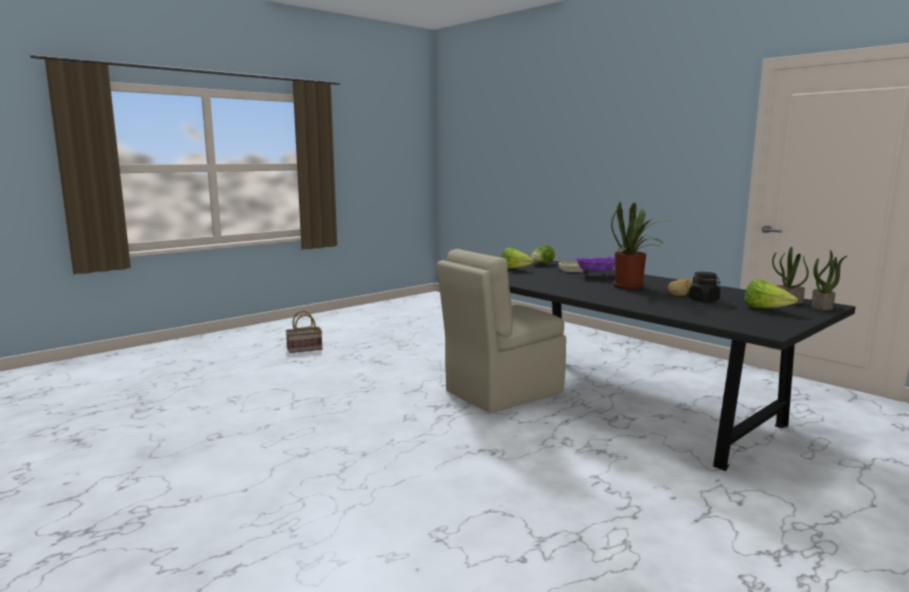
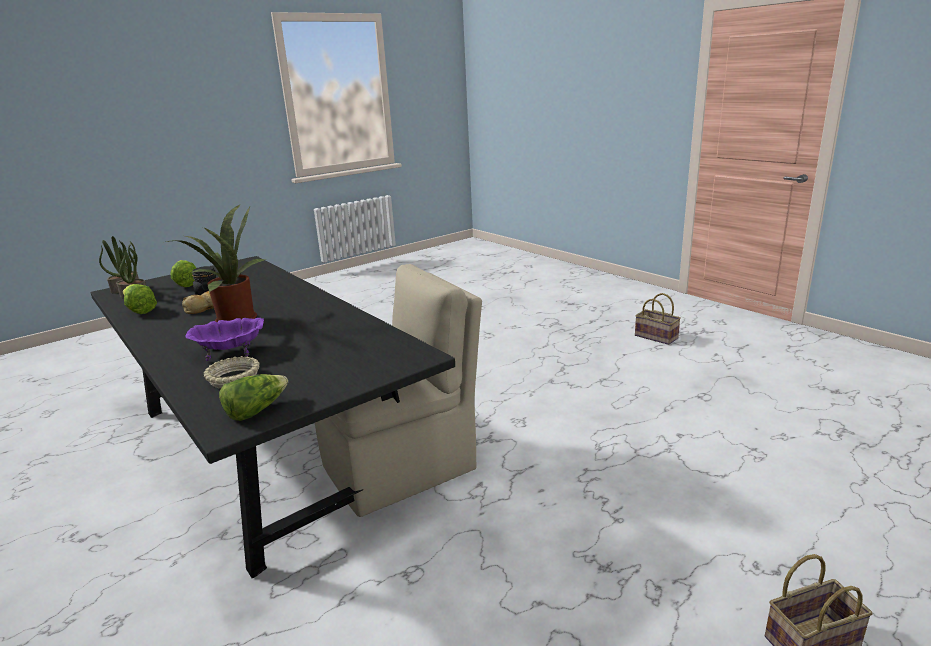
camera: 175 degrees left, 10 degrees up
(159, 523) = (657, 337): none -> basket
(515, 269) = (334, 379): lettuce -> lettuce (140, 310)

